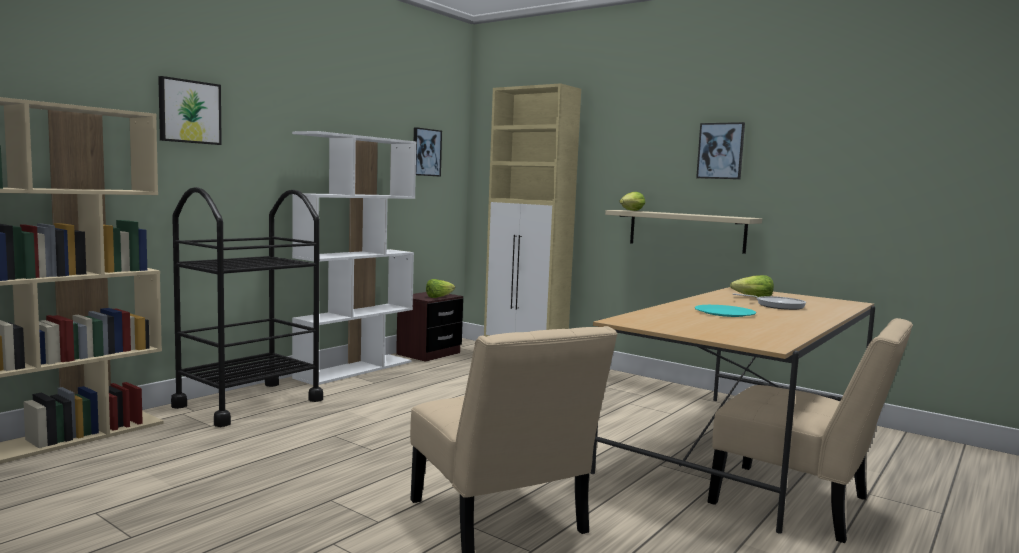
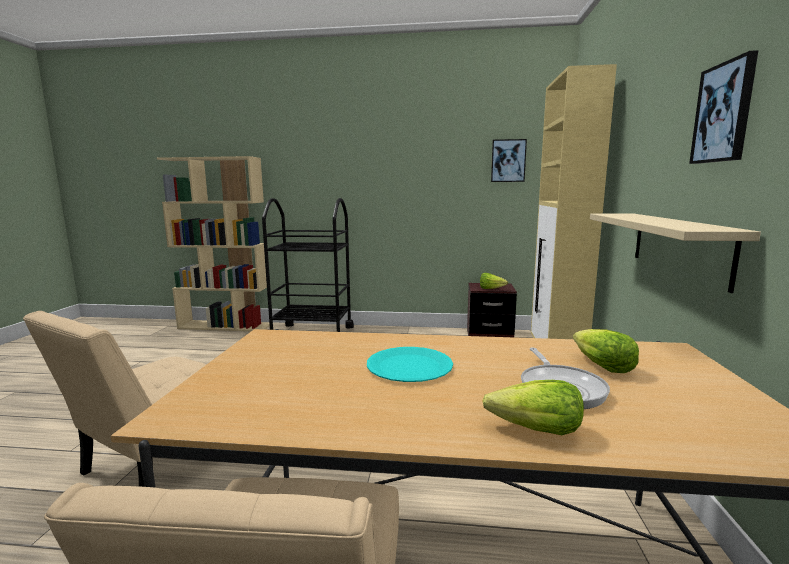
camera: 60 degrees right, 5 degrees up
(189, 111) = (297, 151): picture -> none
(355, 369) = (413, 331): white bookcase -> none
(631, 210) = (619, 214): lettuce -> lettuce (536, 431)

